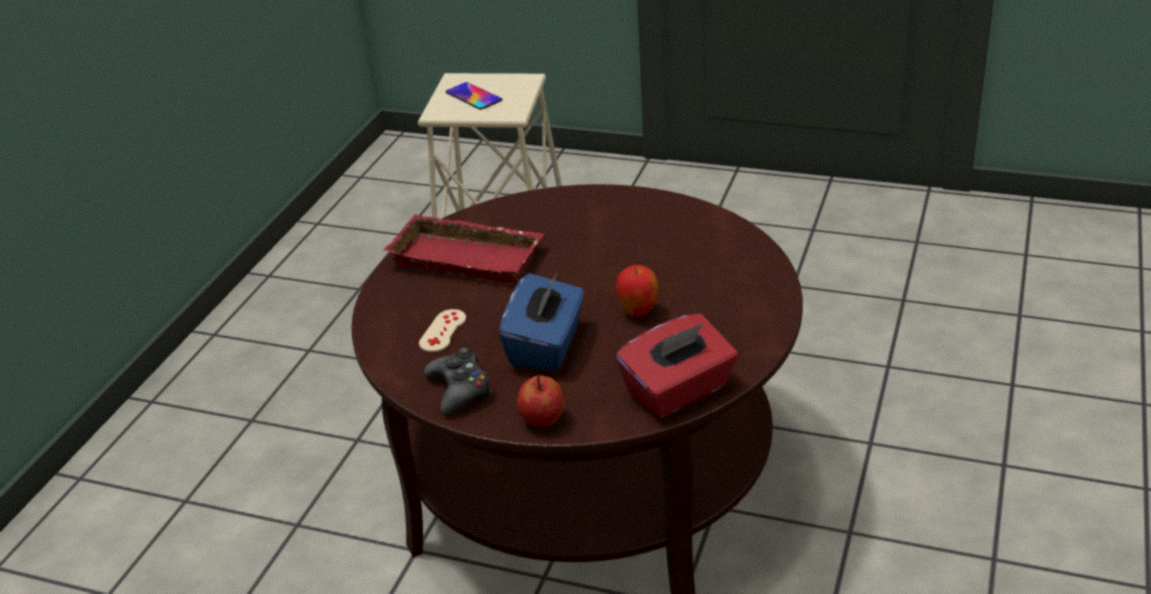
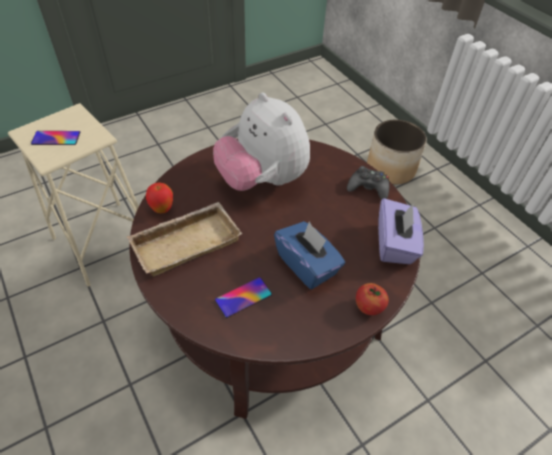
camera: 55 degrees left, 15 degrees up
(443, 331) = (243, 297): beige game controller -> phone
(460, 390) = (307, 325): black game controller -> black game controller (368, 187)
(470, 256) = (186, 241): red tray -> beige tray
(636, 246) = (262, 180): none -> plush toy
(638, 312) = (318, 215): apple -> apple (162, 209)
(678, 391) = (395, 244): red tissue box -> purple tissue box
(1042, 437) = (390, 169): none -> planter

